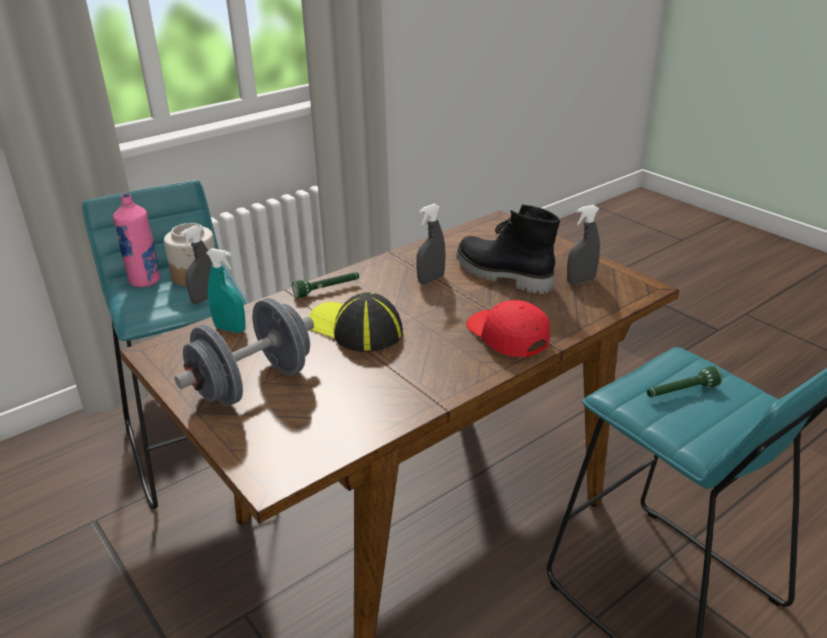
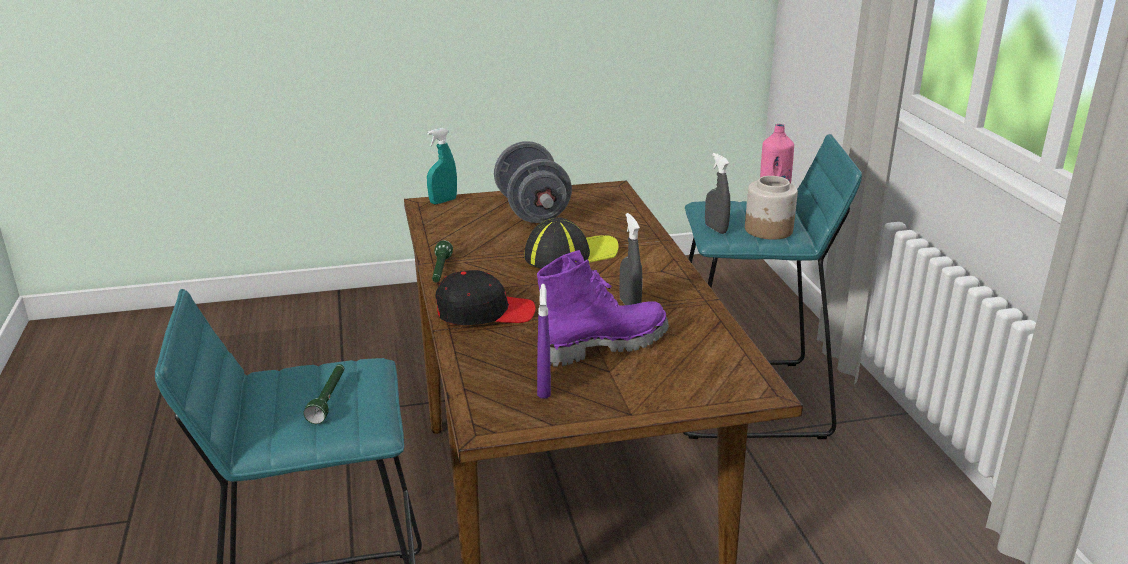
camera: 115 degrees right, 5 degrees down
(230, 329) = (620, 212): turquoise spray bottle -> turquoise spray bottle (443, 201)
(327, 290) = (654, 255): green flashlight -> green flashlight (440, 271)
(501, 276) = (602, 345): black boot -> purple boot
(507, 336) = (485, 312): red cap -> black cap
(580, 281) = (544, 388): grey spray bottle -> purple spray bottle

